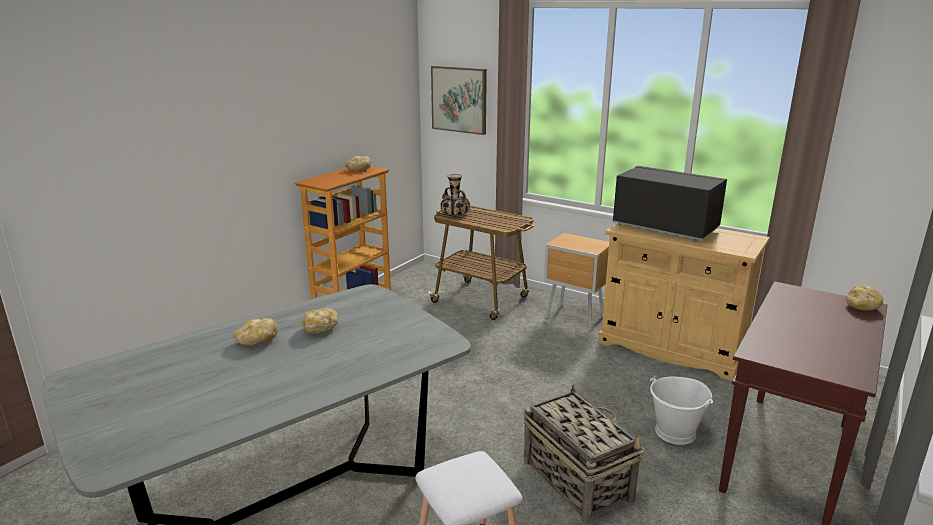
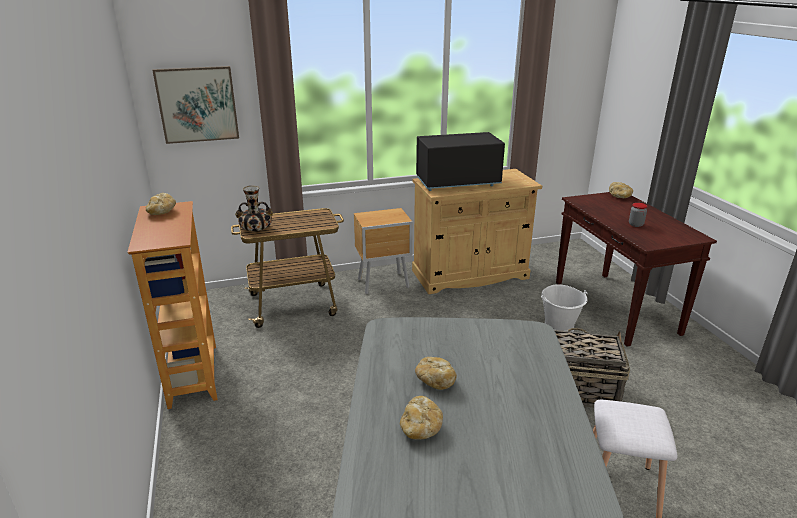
camera: 50 degrees left, 5 degrees up
(796, 334) = (635, 224): none -> jar

